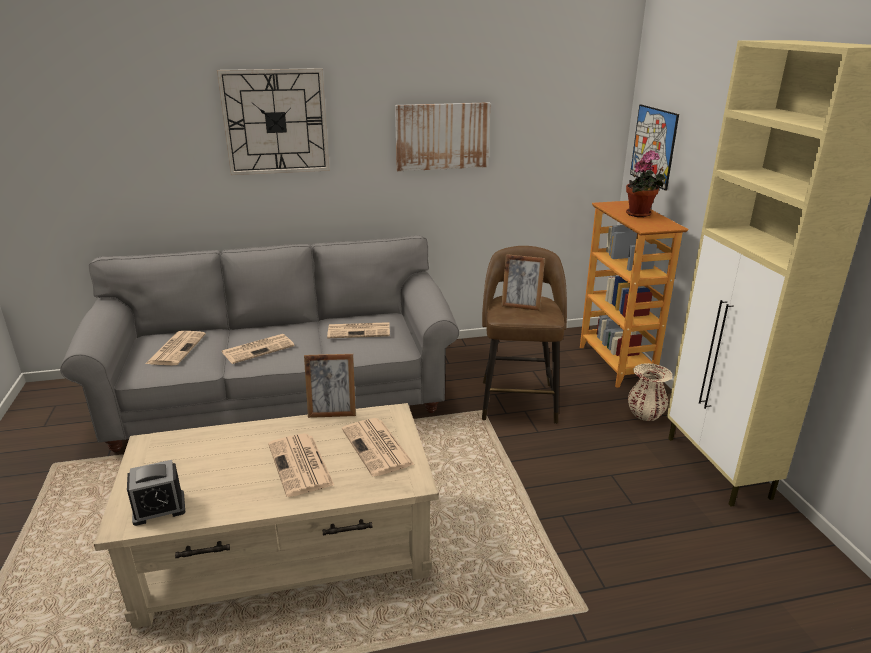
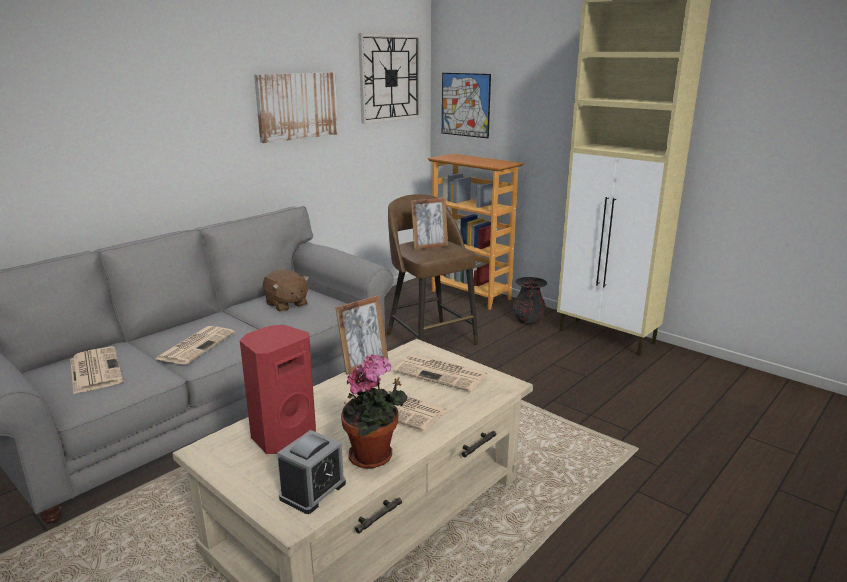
camera: 35 degrees left, 5 degrees down
(199, 453) = (282, 436): none -> red speaker
(275, 122) = (136, 94): wall clock -> wall clock (390, 78)
(360, 331) = (286, 305): newspaper -> brown plush toy
(640, 214) = (477, 160): potted plant -> potted plant (374, 457)
(645, 414) = (528, 320): beige vase -> black vase

